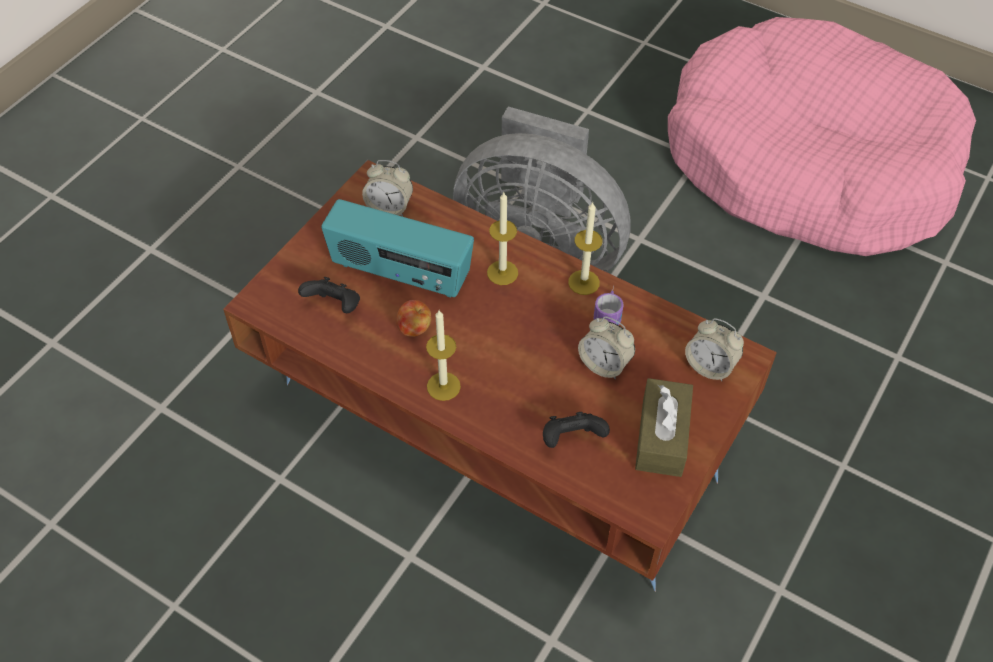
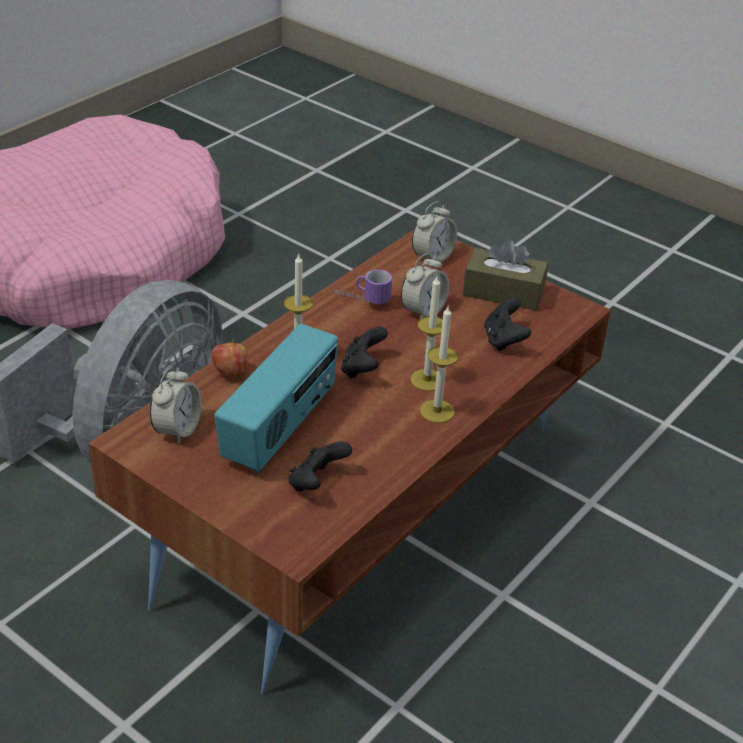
camera: 85 degrees left, 15 degrees down
(414, 328) = (360, 424): apple -> apple (230, 373)
(497, 322) = (362, 368): none -> black game controller
(583, 282) = (323, 309): candle -> candle (427, 380)

